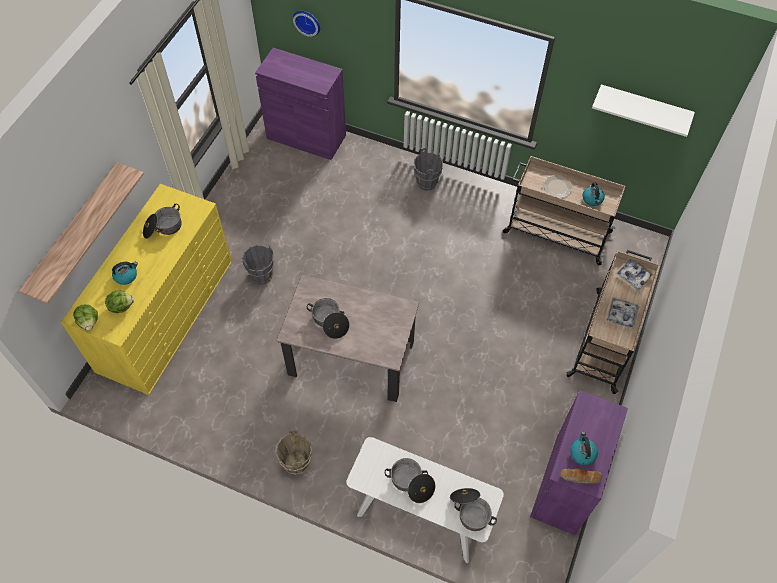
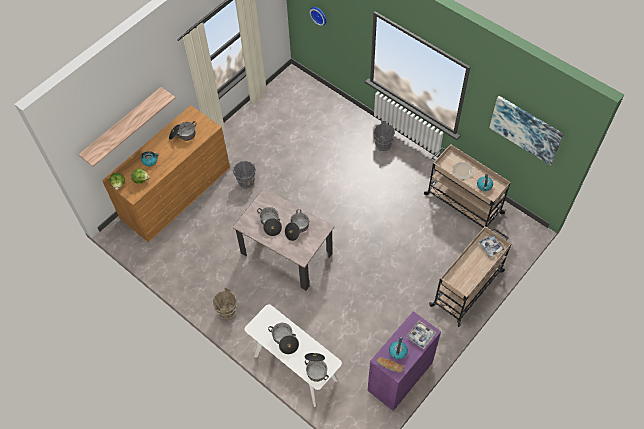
camera: 20 degrees right, 0 degrees up
(166, 314) = (176, 192): yellow dresser -> brown dresser
(306, 137) = (310, 92): purple cabinet -> none
(369, 319) = (297, 229): none -> cooking pot
(622, 315) = (471, 271): tray -> tray (420, 336)
(643, 107) = (526, 129): white shelf -> picture

